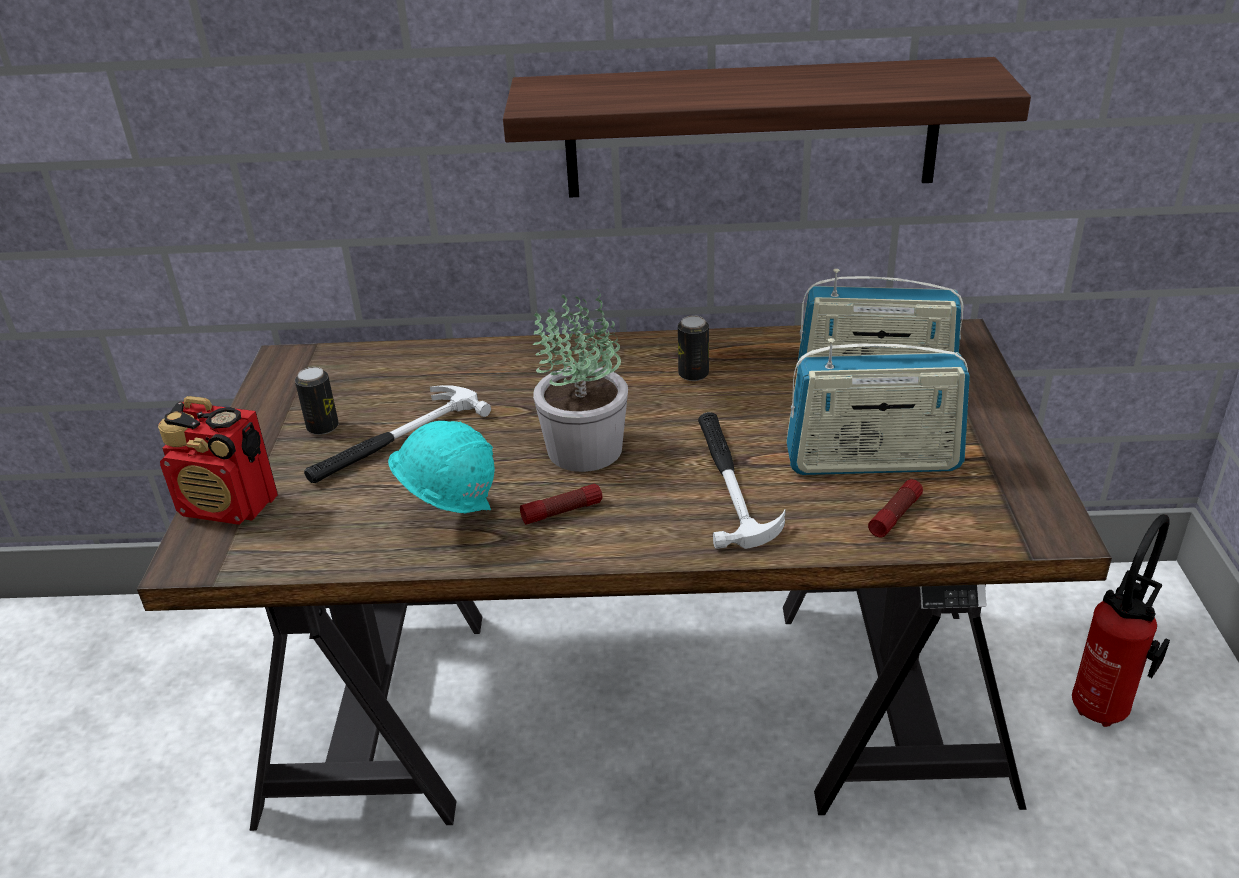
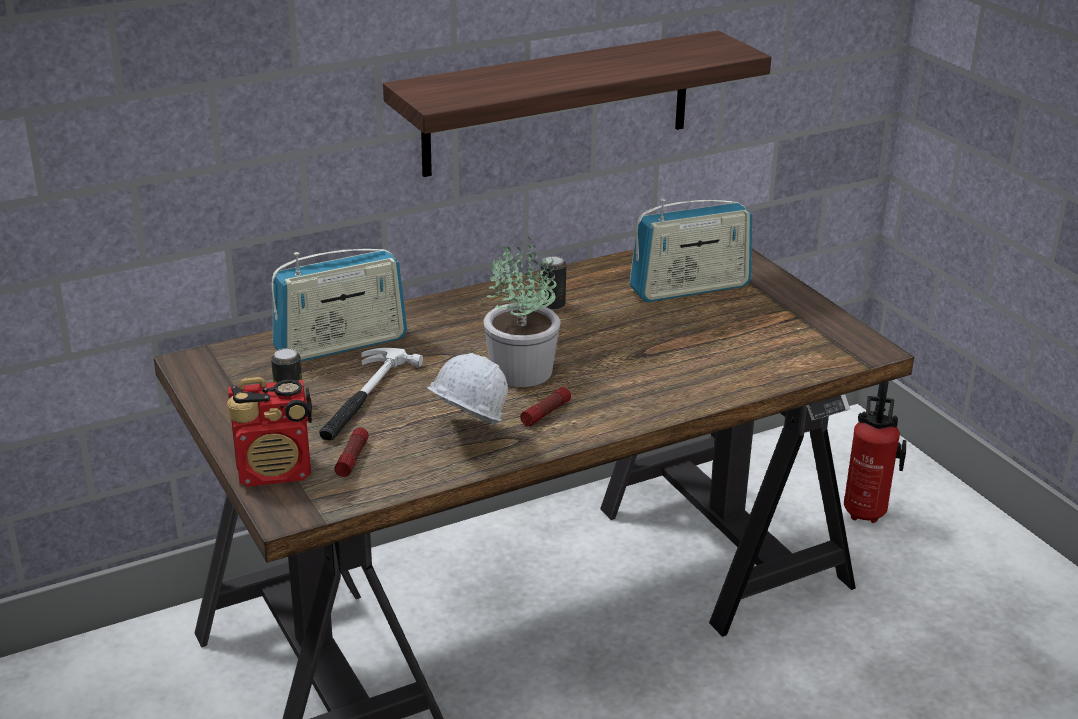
camera: 30 degrees left, 5 degrees down
(449, 517) = (465, 436): turquoise hard hat -> white hard hat
(730, 482) = (646, 368): hammer -> none
(873, 462) = (729, 335): radio -> radio (341, 345)
(895, 515) = (771, 363): flashlight -> flashlight (352, 458)

